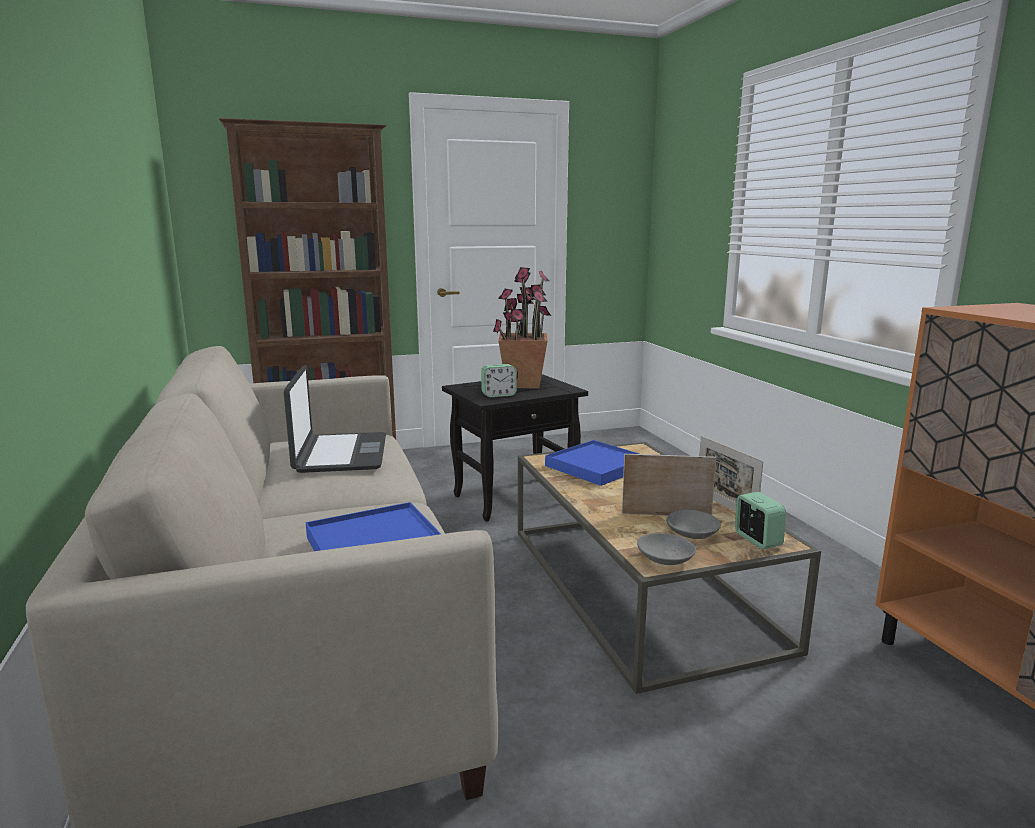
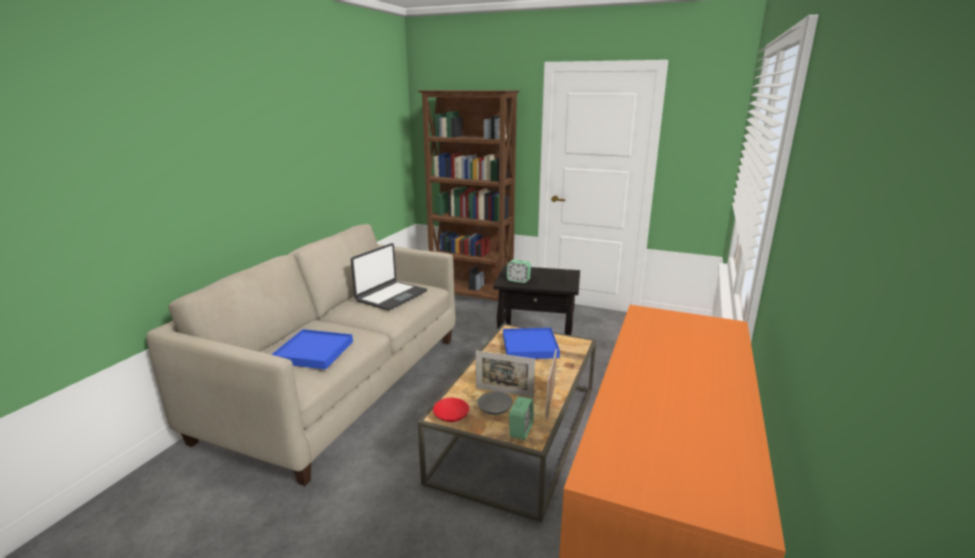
camera: 40 degrees right, 5 degrees up
(522, 384) = (549, 275): potted plant -> none
(666, 515) = (504, 392): picture frame -> picture frame turned 150 degrees clockwise
(666, 559) = (451, 416): grey bowl -> red bowl

